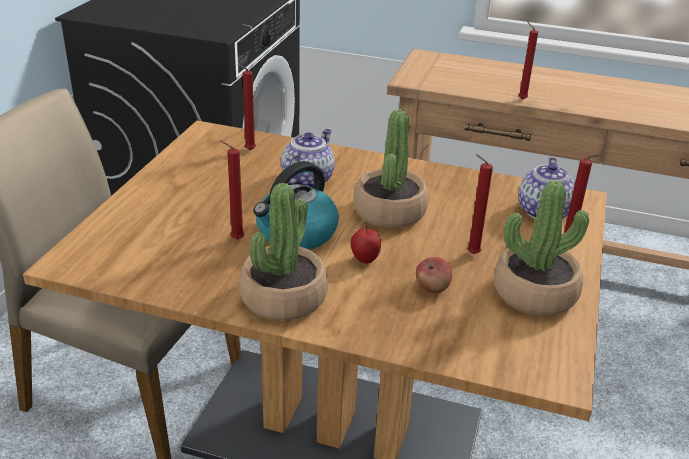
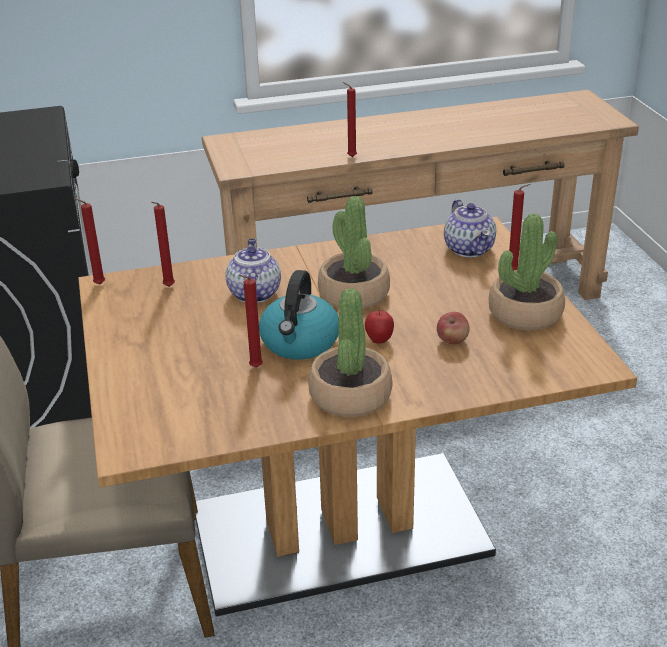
camera: 30 degrees left, 0 degrees up
(471, 254) = (451, 303): red candle -> red candle (97, 285)

